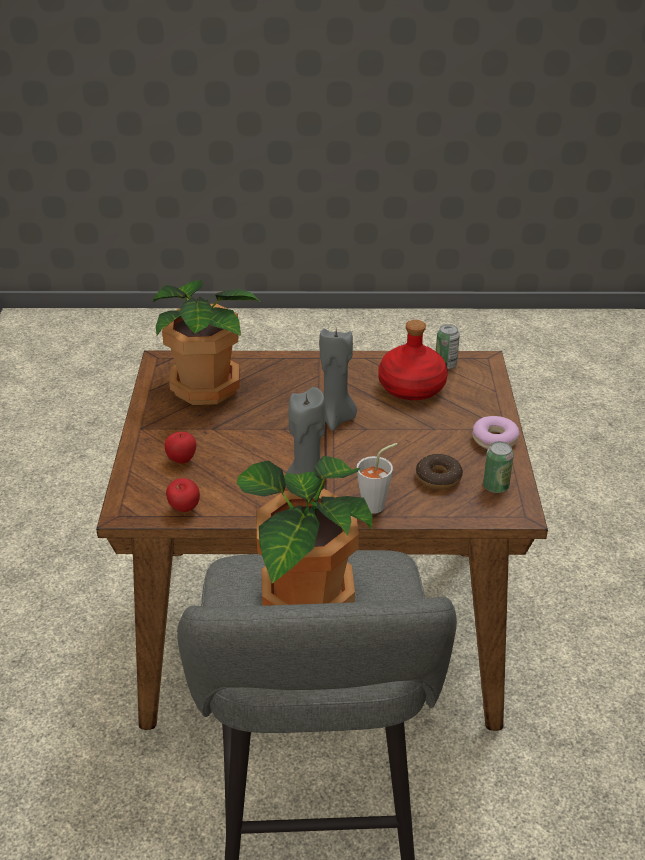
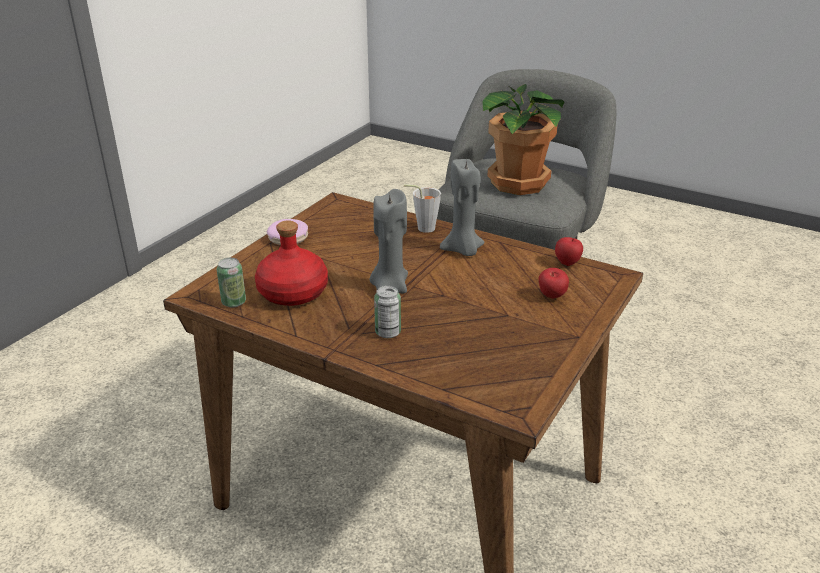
camera: 150 degrees left, 5 degrees down
(206, 386) = (486, 359): potted plant -> none
(438, 477) = (361, 229): donut -> none
(495, 486) = (331, 215): can -> can (388, 332)

